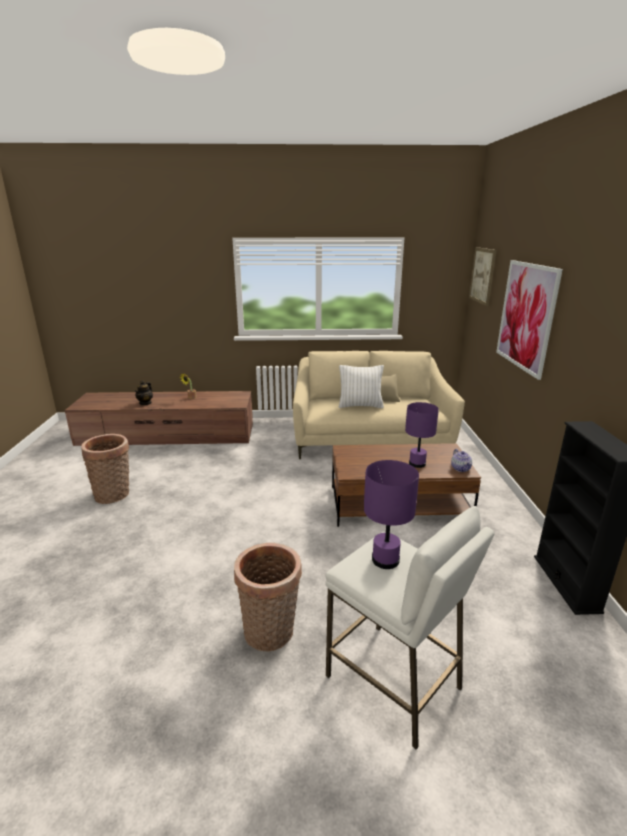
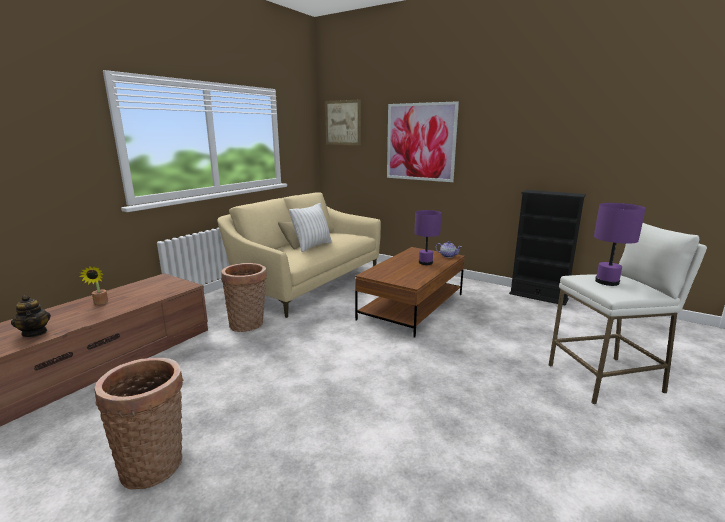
camera: 55 degrees left, 5 degrees down
(271, 633) = (534, 415): basket -> basket (249, 324)

